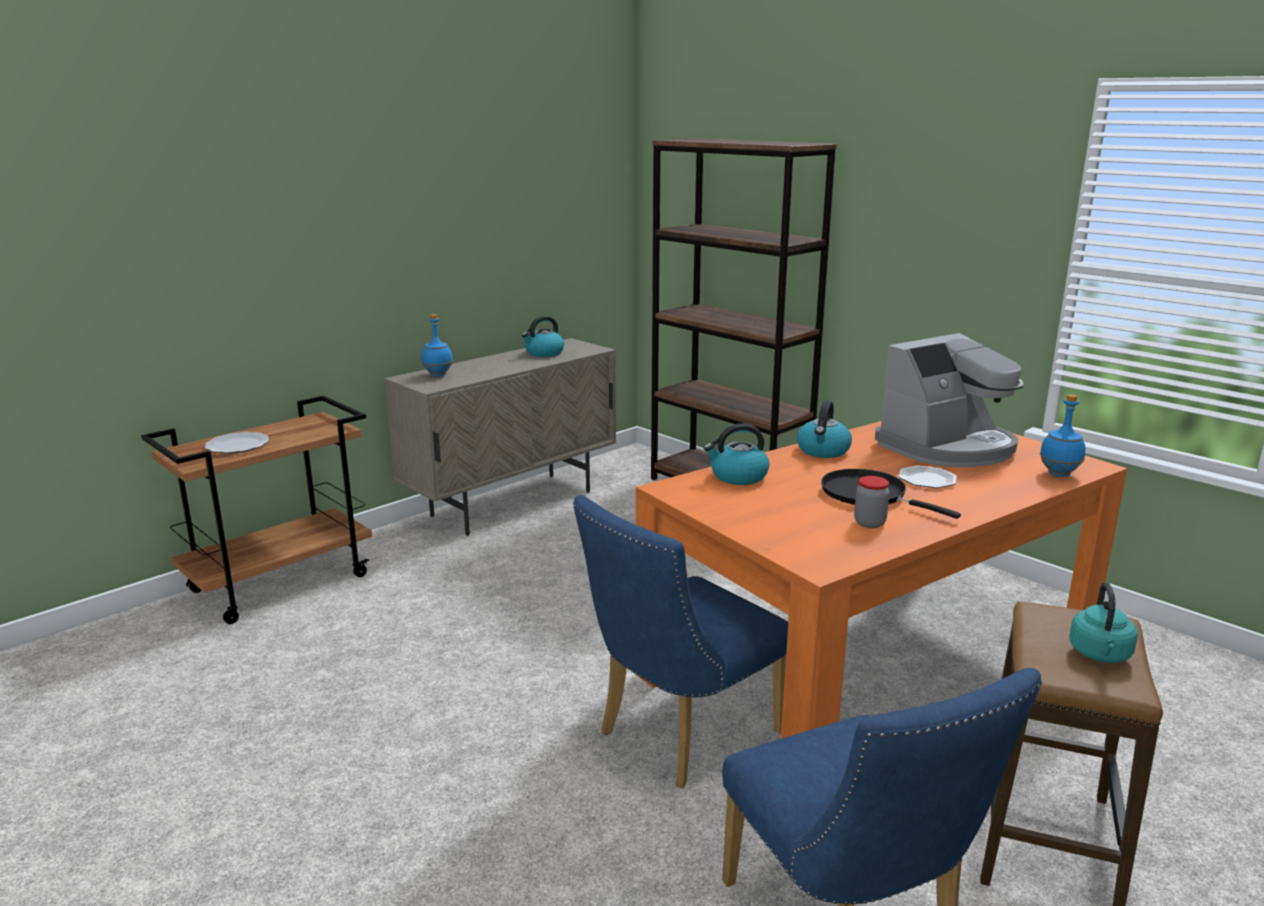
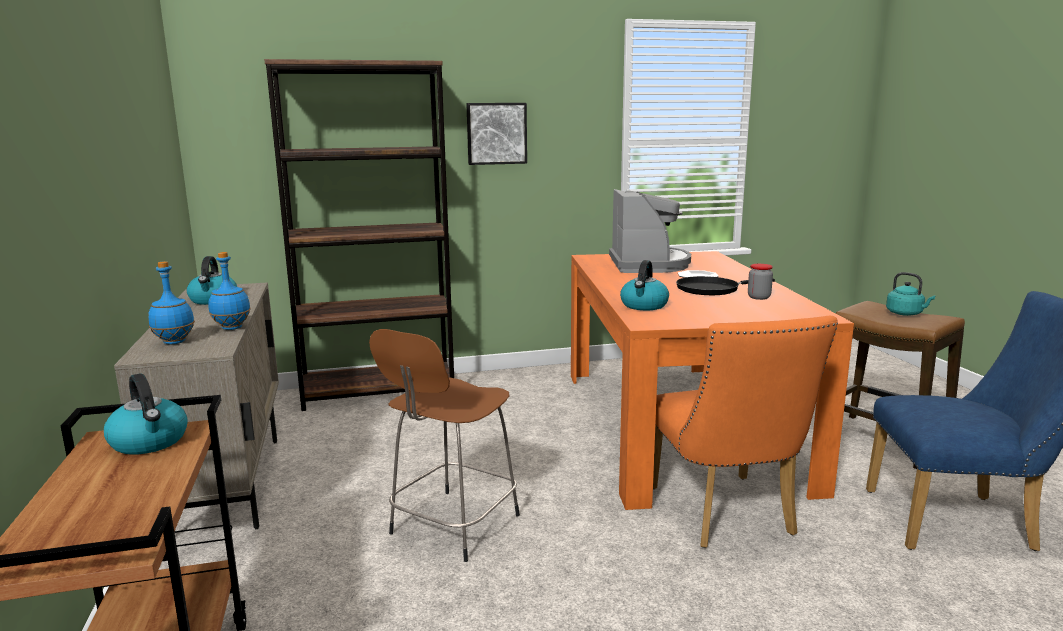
camera: 60 degrees left, 5 degrees down
(238, 445) = (109, 504): plate -> none
(531, 602) = (452, 526): none -> brown stool
(678, 736) = (725, 516): blue chair -> orange chair
(823, 451) = (619, 283): kettle -> kettle (150, 442)
(897, 232) = (496, 133): none -> picture
(1058, 474) = (714, 259): blue bottle -> blue bottle (231, 328)

